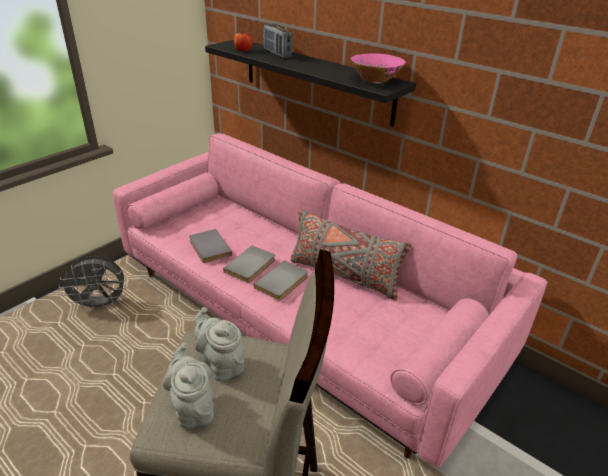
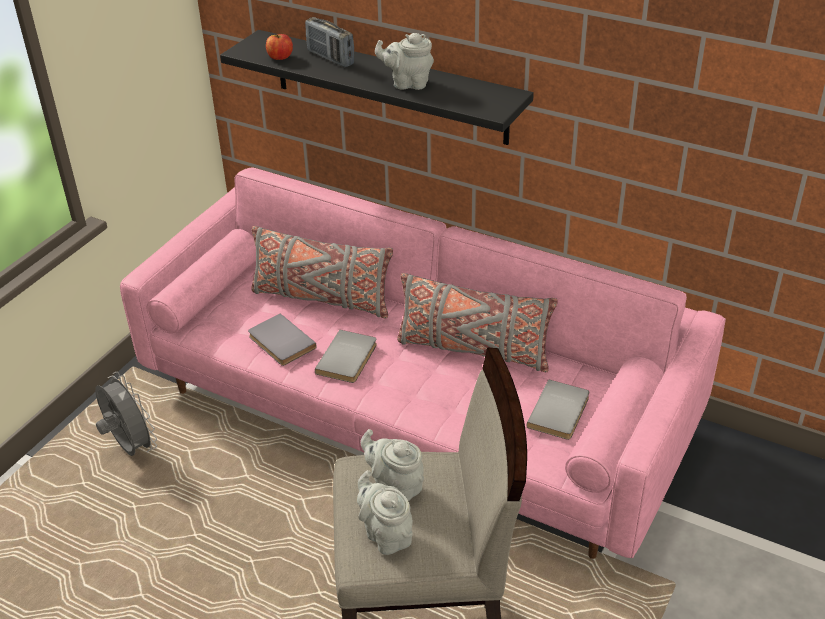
camera: 10 degrees left, 5 degrees up
(101, 305) = (130, 447): grey fan -> grey fan turned 105 degrees counterclockwise
(249, 225) = (321, 298): none -> grey pillow
(283, 282) = (398, 374): grey book -> grey book (560, 412)
(324, 69) = (407, 83): none -> grey teapot
(375, 81) = (481, 97): pink bowl -> none

